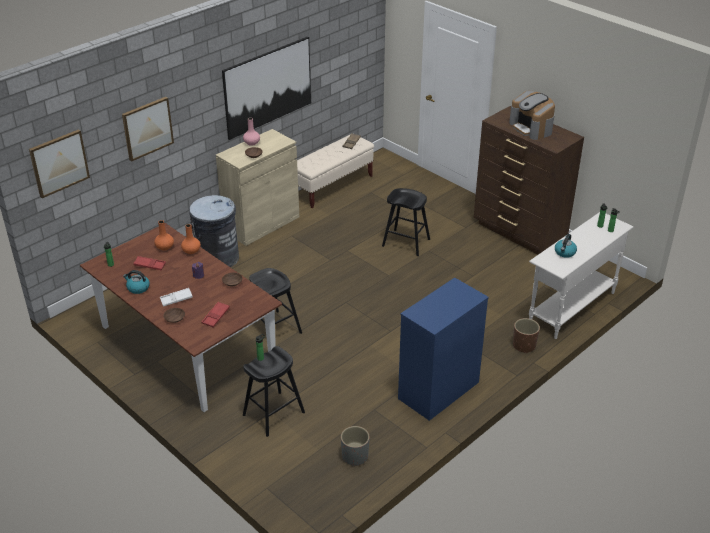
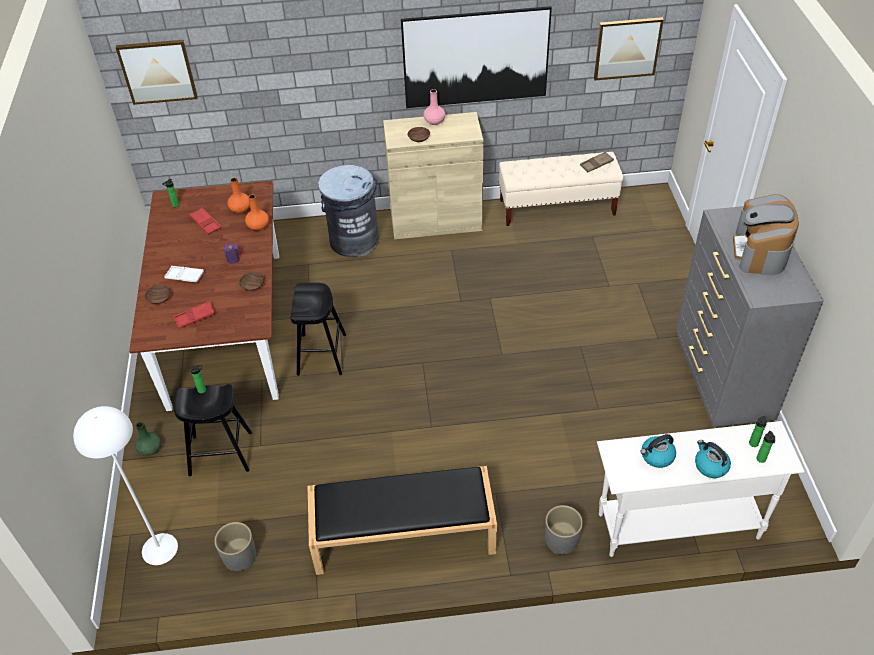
camera: 40 degrees right, 10 degrees up
(138, 288) = (168, 244): kettle -> kettle (710, 466)
(147, 128) = (283, 63): picture -> picture (627, 48)
(219, 438) = (150, 449): none -> green vase
(297, 483) = (160, 549): none -> white floor lamp
(406, 243) = (564, 322): black stool -> none
(438, 391) = (402, 535): blue dresser -> black bench
(519, 232) = (720, 380): brown dresser -> grey dresser
(524, 346) = (561, 540): brown planter -> grey planter

